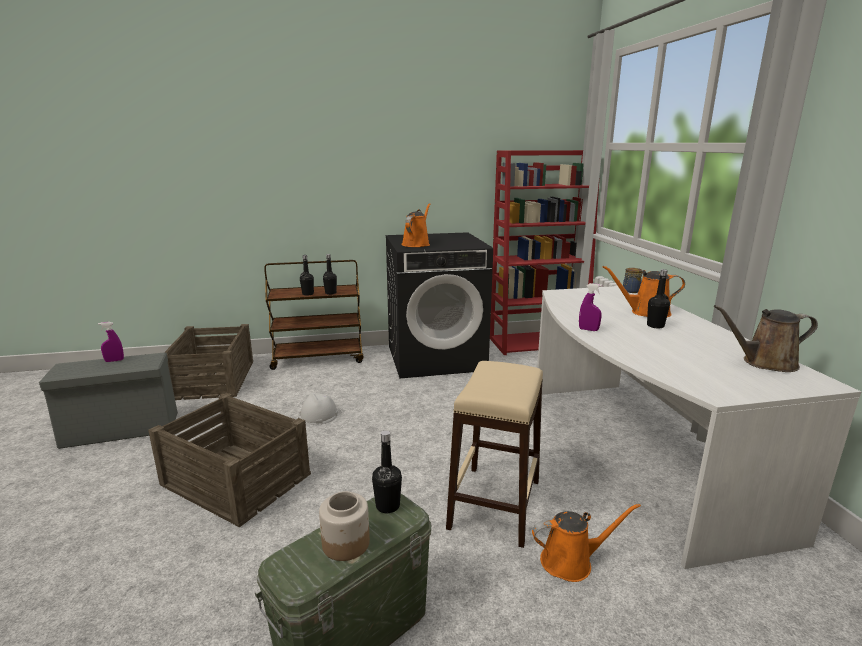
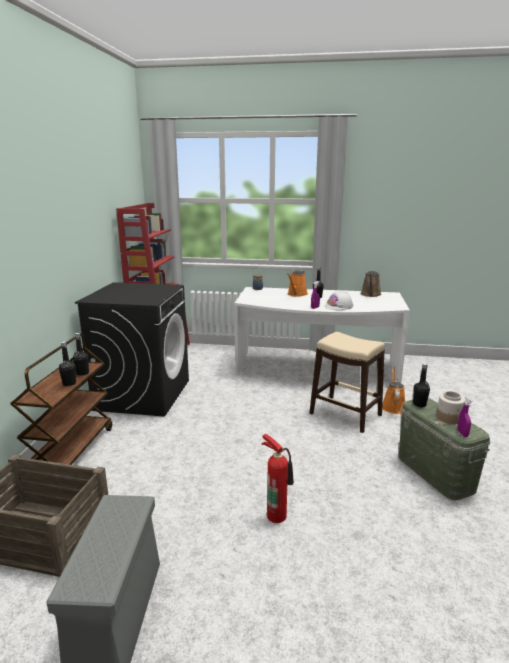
camera: 70 degrees left, 0 degrees up
(114, 360) = (96, 535): purple spray bottle -> purple spray bottle (462, 433)
(236, 480) = (277, 514): crate -> fire extinguisher
(317, 414) = (195, 463): white hard hat -> white hard hat (339, 306)
(416, 244) = (138, 298): orange watering can -> none

